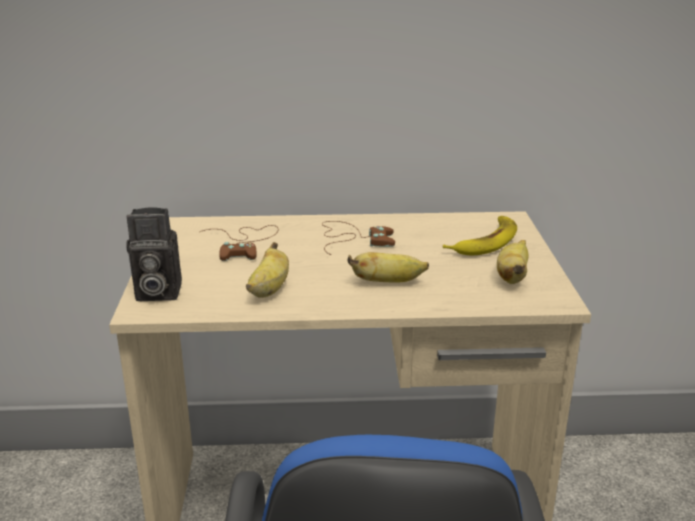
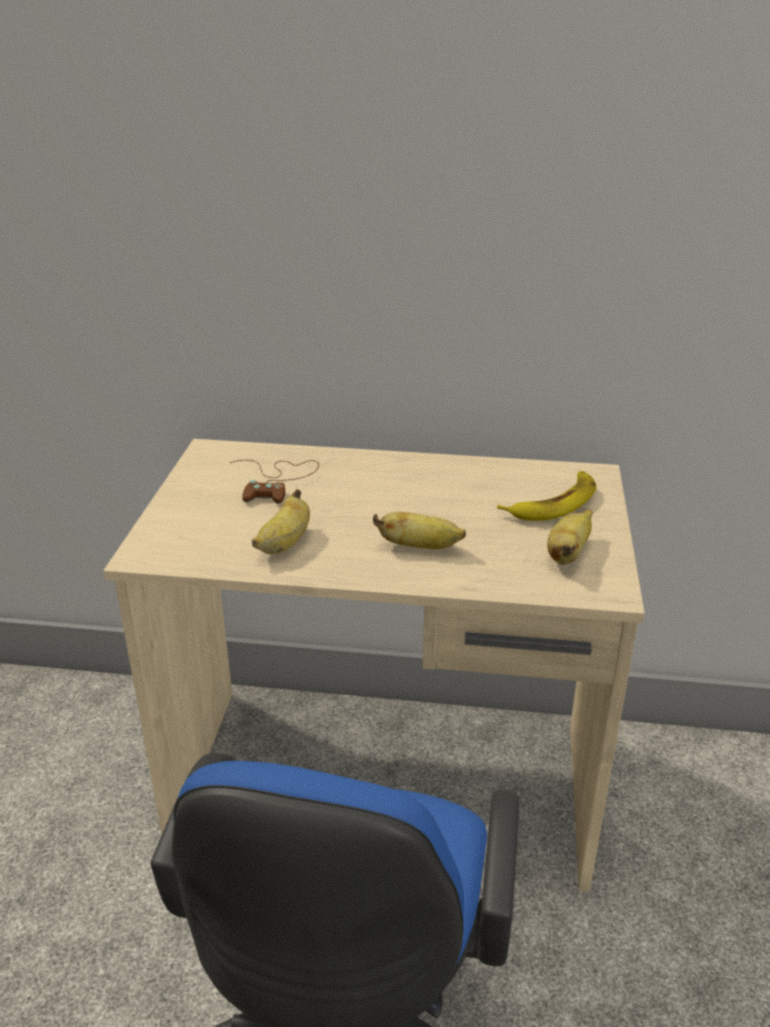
camera: 10 degrees right, 5 degrees up
(155, 293) = (162, 536): camera -> none
(352, 238) = (399, 485): brown game controller -> none

